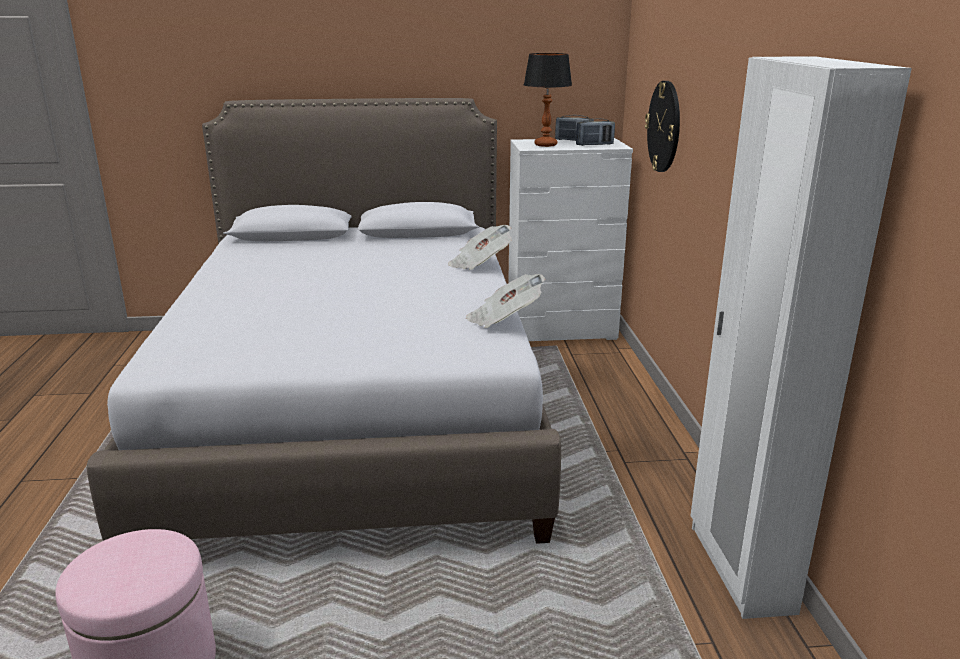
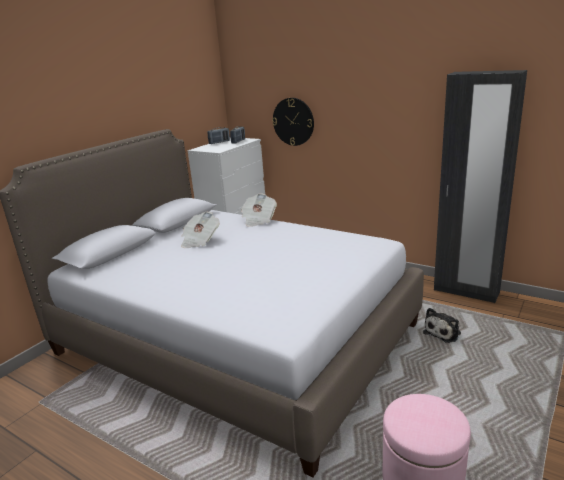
camera: 50 degrees left, 0 degrees up
(504, 320) = (342, 232): newspaper -> newspaper (199, 241)
(545, 145) = (218, 147): table lamp -> none
(555, 581) = (443, 332): none -> plush toy
(739, 568) = (466, 291): white wardrobe -> black wardrobe

